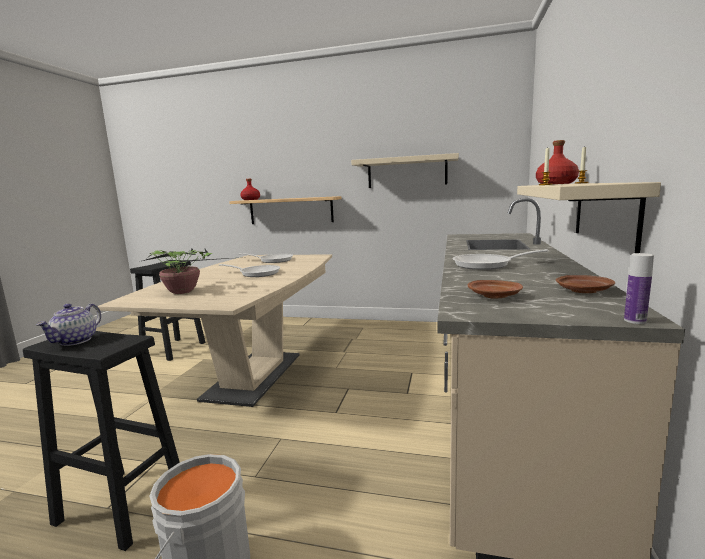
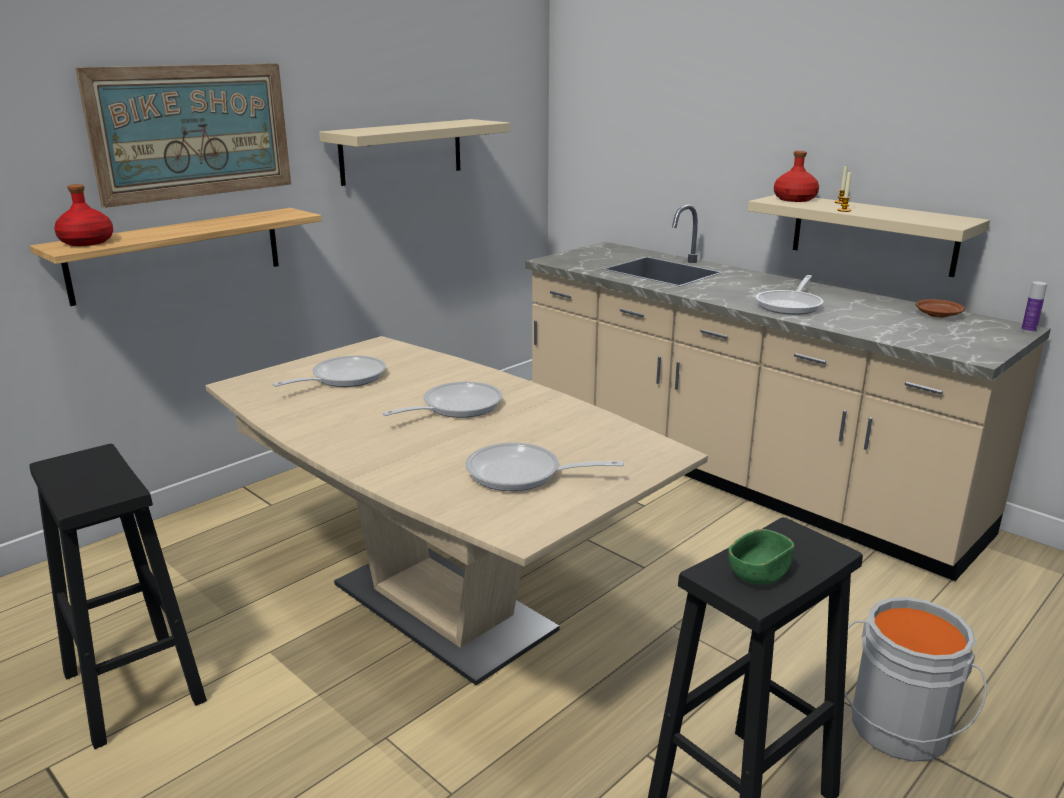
camera: 60 degrees left, 10 degrees up
(75, 341) = (758, 573): teapot -> green bowl
(185, 292) = (522, 474): potted plant -> frying pan
(300, 161) = (193, 131): none -> picture
(495, 296) = (931, 337): brown plate -> none

